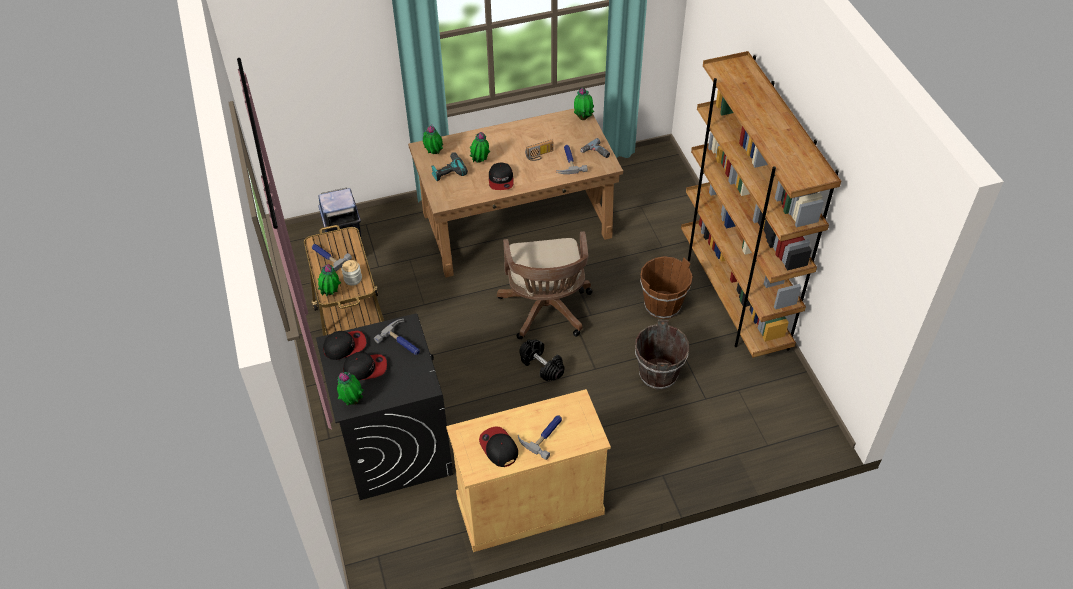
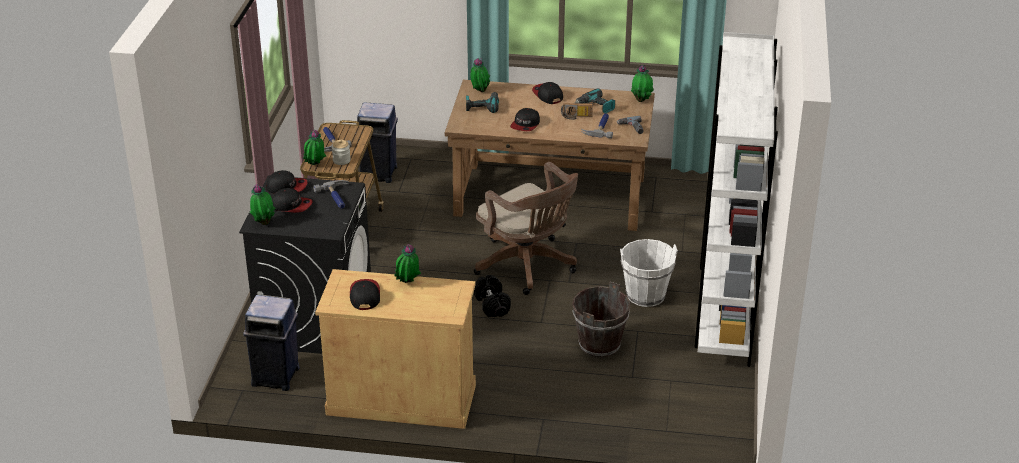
camera: 25 degrees right, 15 degrees down
(400, 526) = (276, 376): none -> blue trash can
(480, 162) = (517, 108): potted plant -> potted plant (408, 283)
(497, 138) = (547, 95): none -> cap
(544, 435) = (411, 299): hammer -> none
(546, 311) = (528, 267): brown office chair -> brown office chair turned 60 degrees counterclockwise
(549, 138) = (595, 106): none -> power drill
(662, 306) = (645, 295): brown bucket -> white bucket
(733, 296) = (724, 309): brown bookcase -> white bookcase

